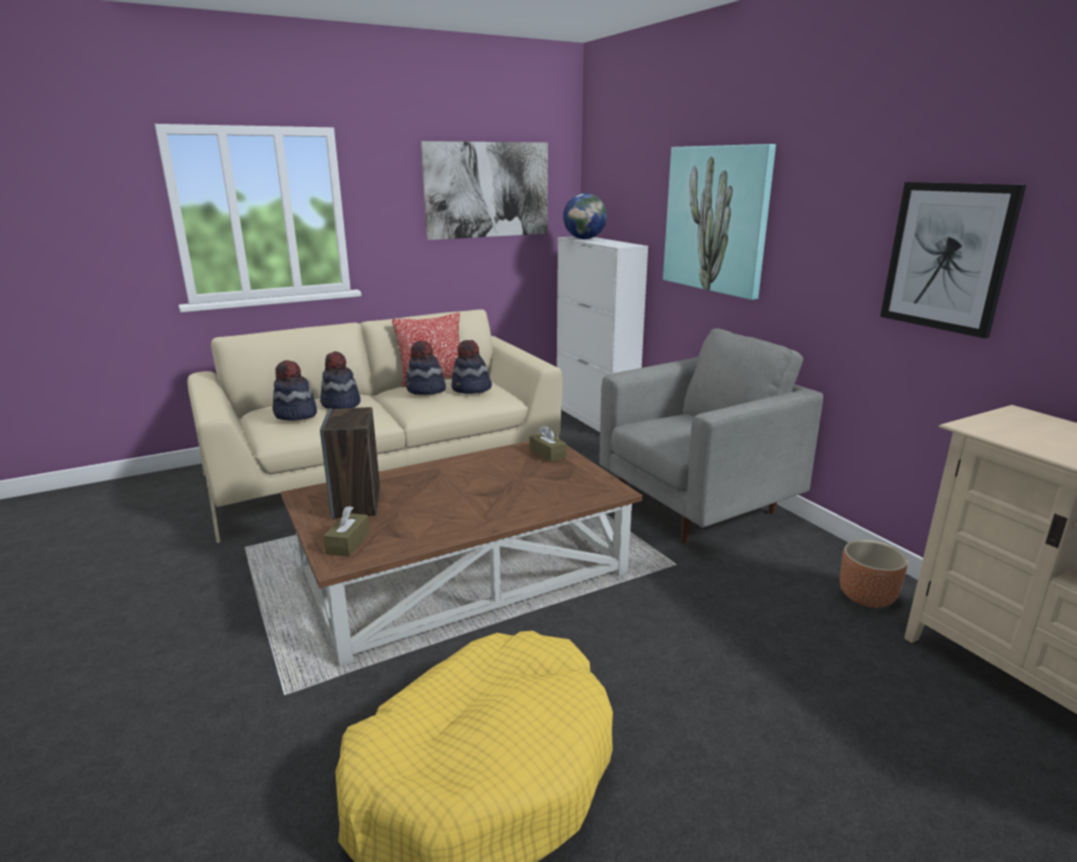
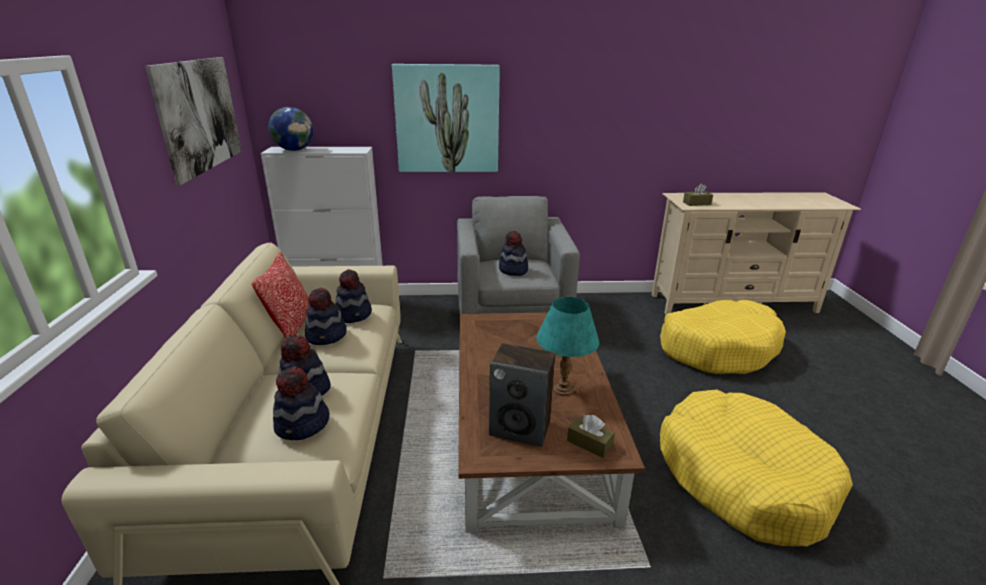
camera: 65 degrees left, 5 degrees up
(441, 514) = (563, 390): none -> turquoise table lamp
(547, 454) = (492, 324): brown tissue box -> brown tissue box (696, 203)
(674, 428) = (513, 270): none -> hat
(865, 719) = (718, 348): none -> yellow dog bed
(867, 598) = (632, 309): brown planter -> none
(947, 257) = (623, 128): picture -> none

